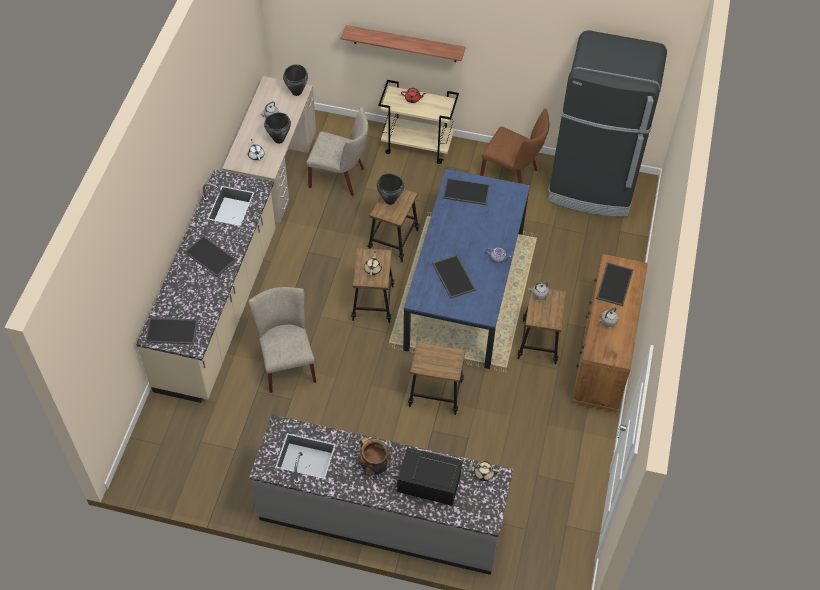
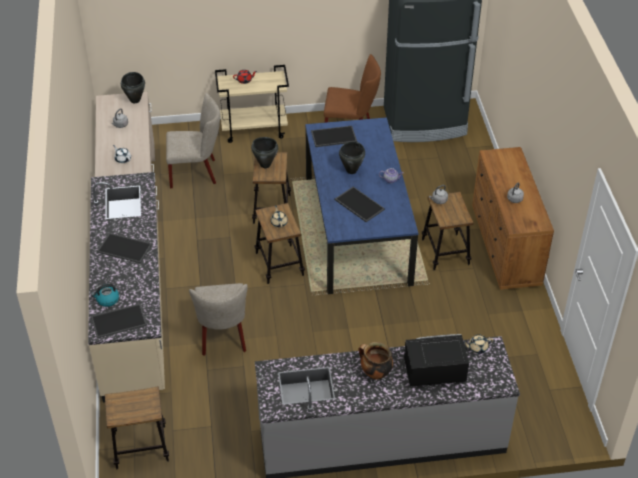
camera: 20 degrees left, 10 degrees down
(171, 306) = (107, 300): none -> kettle
(278, 139) = (138, 141): black cooking pot -> black cooking pot (351, 170)
(286, 362) = (223, 336): beige chair -> beige chair turned 150 degrees counterclockwise
(405, 44) = (227, 28): shelf -> none
(435, 394) = (376, 320): stool -> stool (141, 447)
(614, 283) = (502, 170): tray -> none

